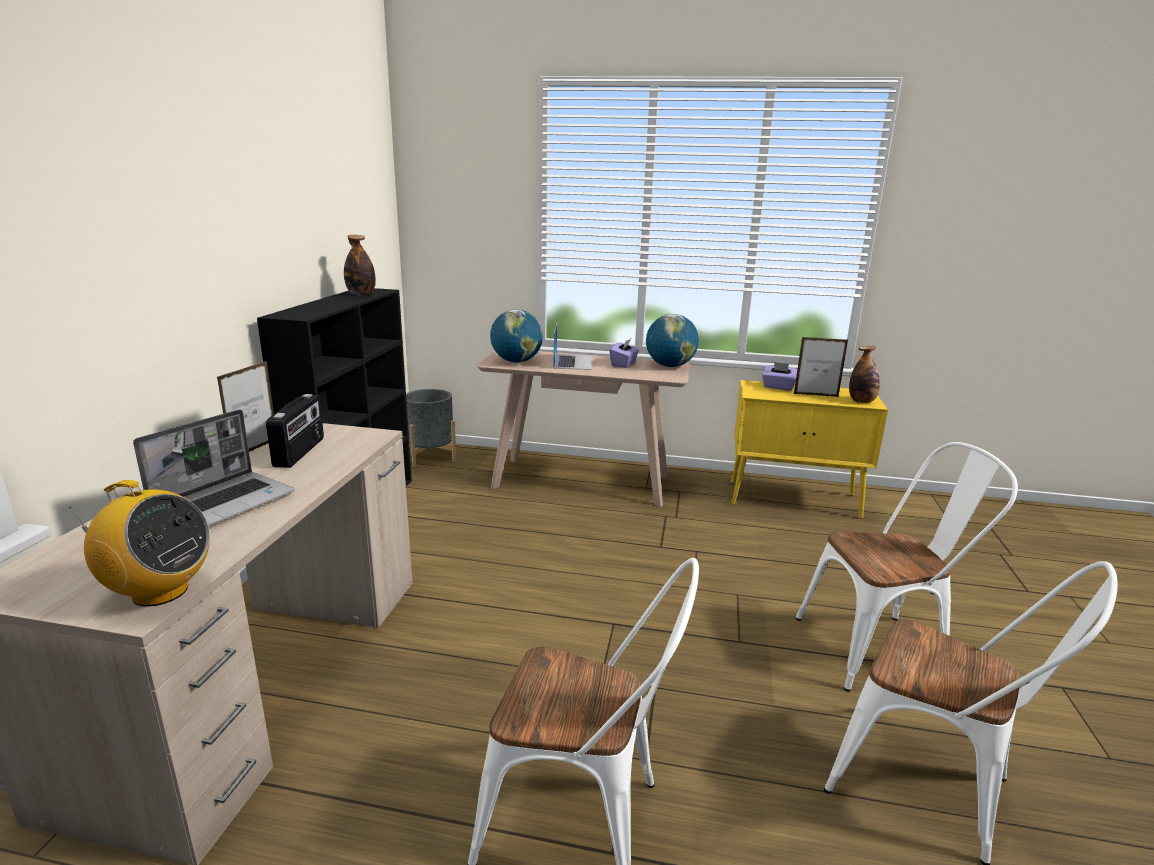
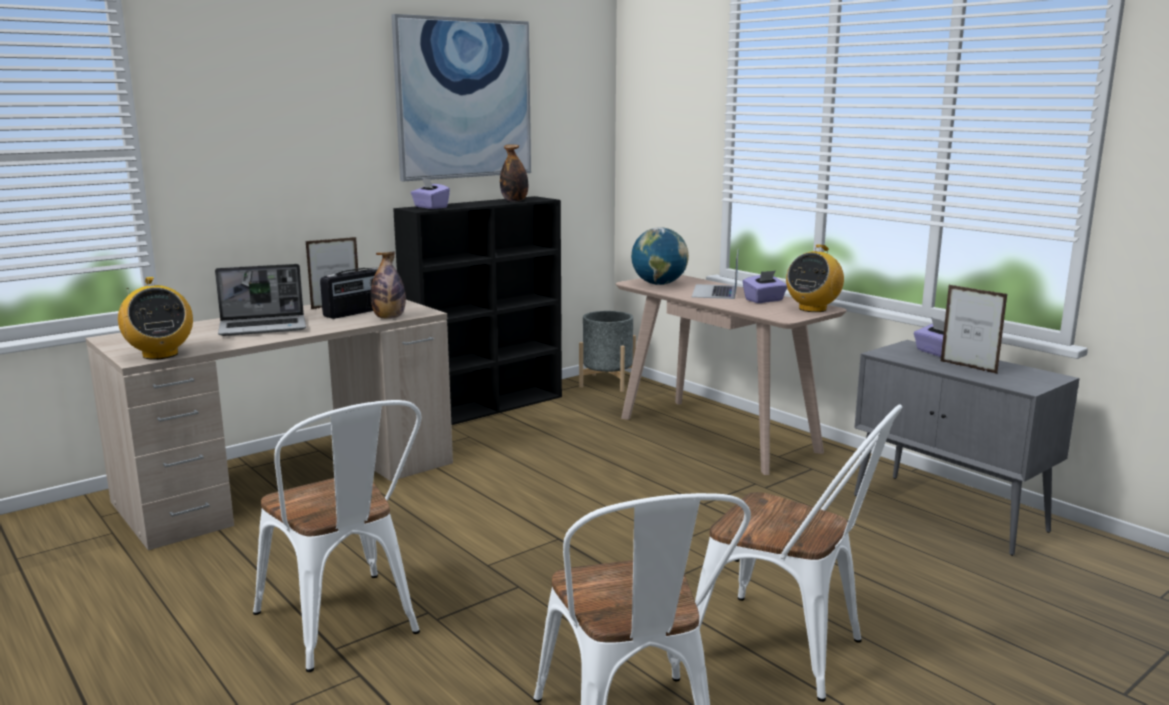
camera: 40 degrees right, 5 degrees down
(297, 184) = (464, 99): none -> picture
(300, 312) = (430, 207): none -> purple tissue box
(572, 361) = (715, 291): laptop -> laptop turned 150 degrees clockwise
(670, 366) = (812, 309): globe -> radio
(794, 500) = (949, 513): yellow cabinet -> grey cabinet
(861, 401) = (1018, 383): bottle -> bottle (389, 318)

